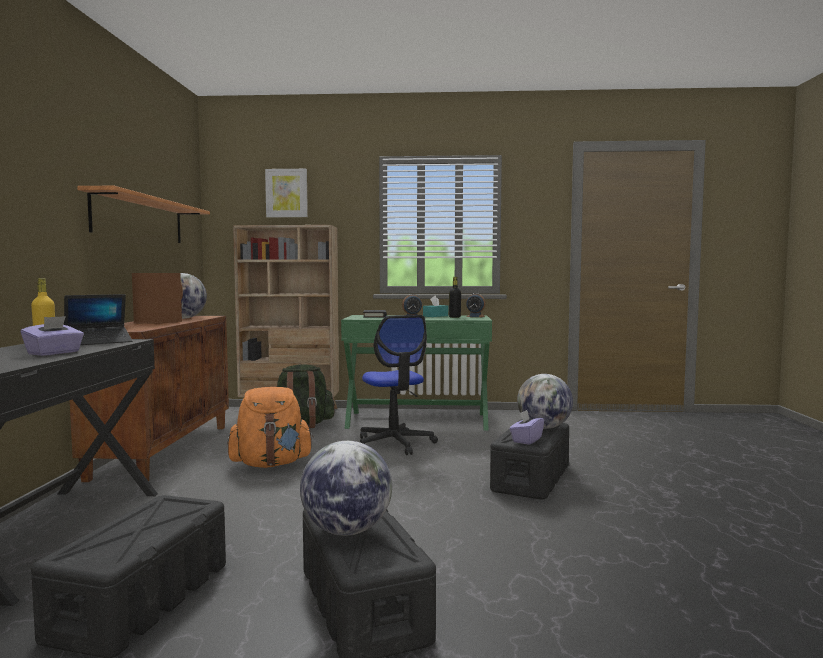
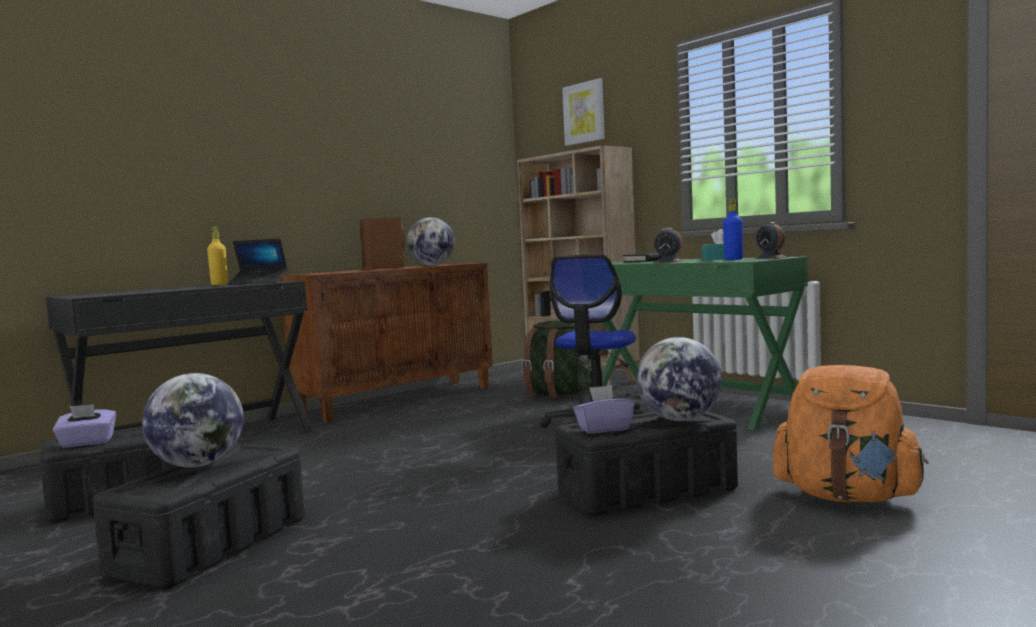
camera: 45 degrees right, 0 degrees up
(54, 353) = (182, 289): purple tissue box -> purple tissue box (87, 443)
(140, 219) = (396, 165): shelf -> none
(271, 464) = (441, 424): orange backpack -> orange backpack (847, 497)
(454, 317) = (733, 259): black bottle -> blue bottle

